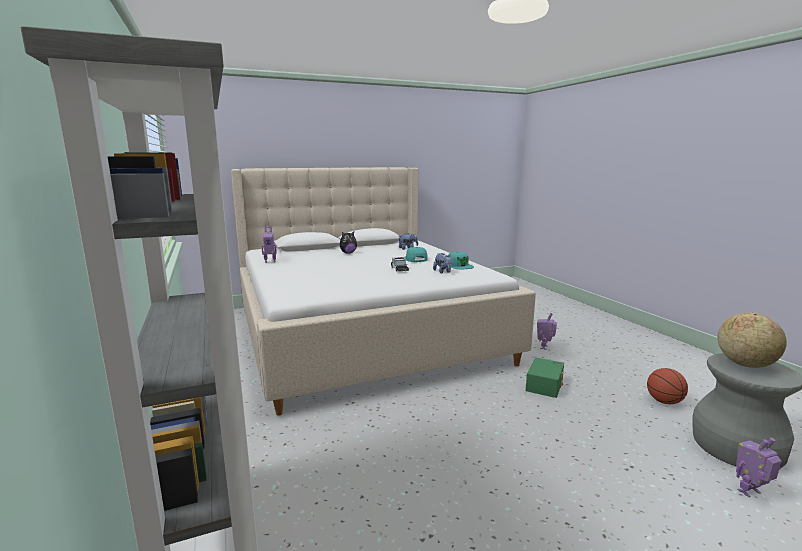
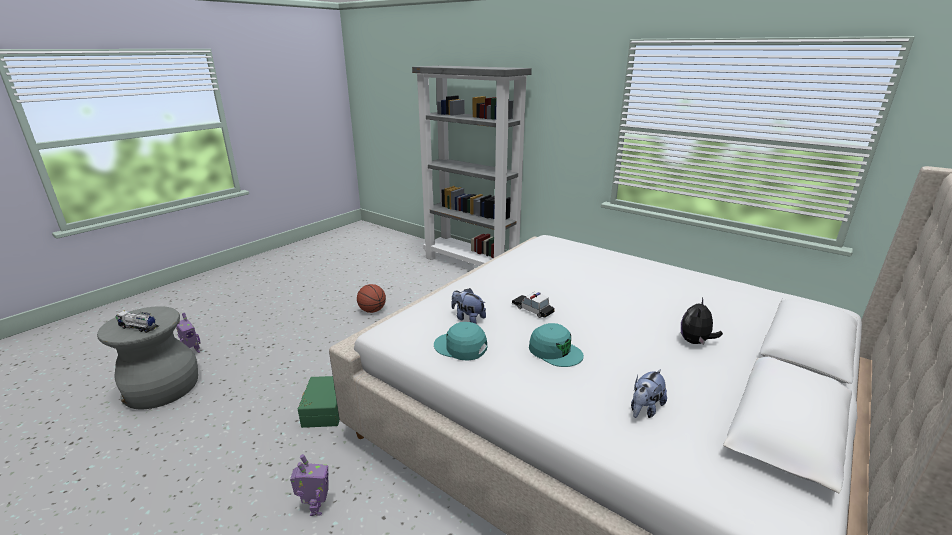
camera: 150 degrees right, 10 degrees up
(270, 261) = (712, 282): toy robot -> none
(664, 401) = (185, 430): basketball -> basketball (372, 310)
(745, 364) = (139, 327): globe -> toy truck

